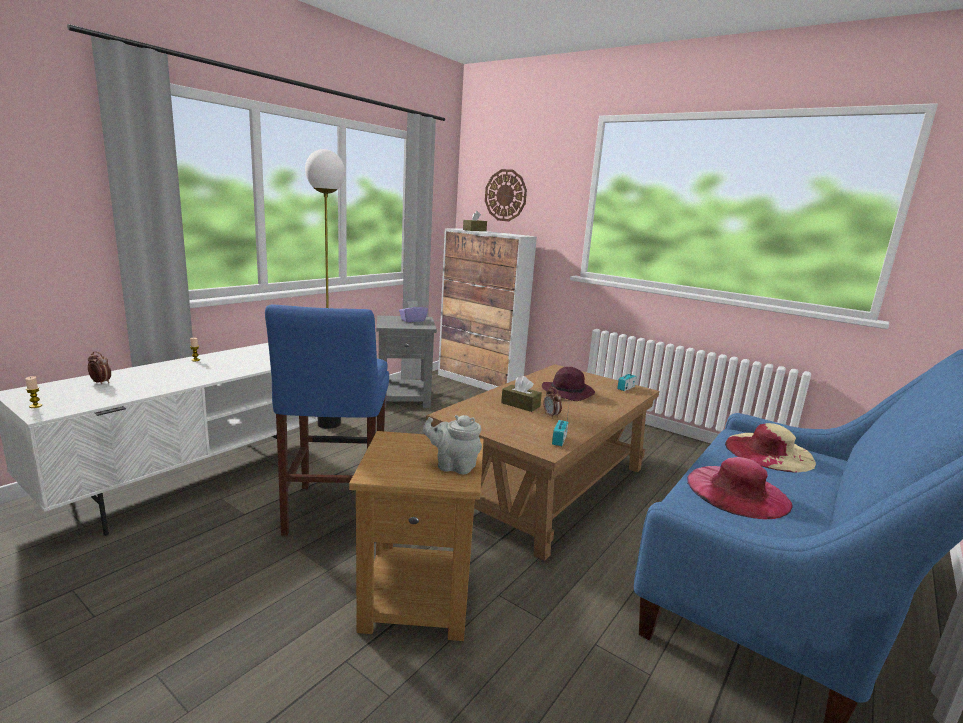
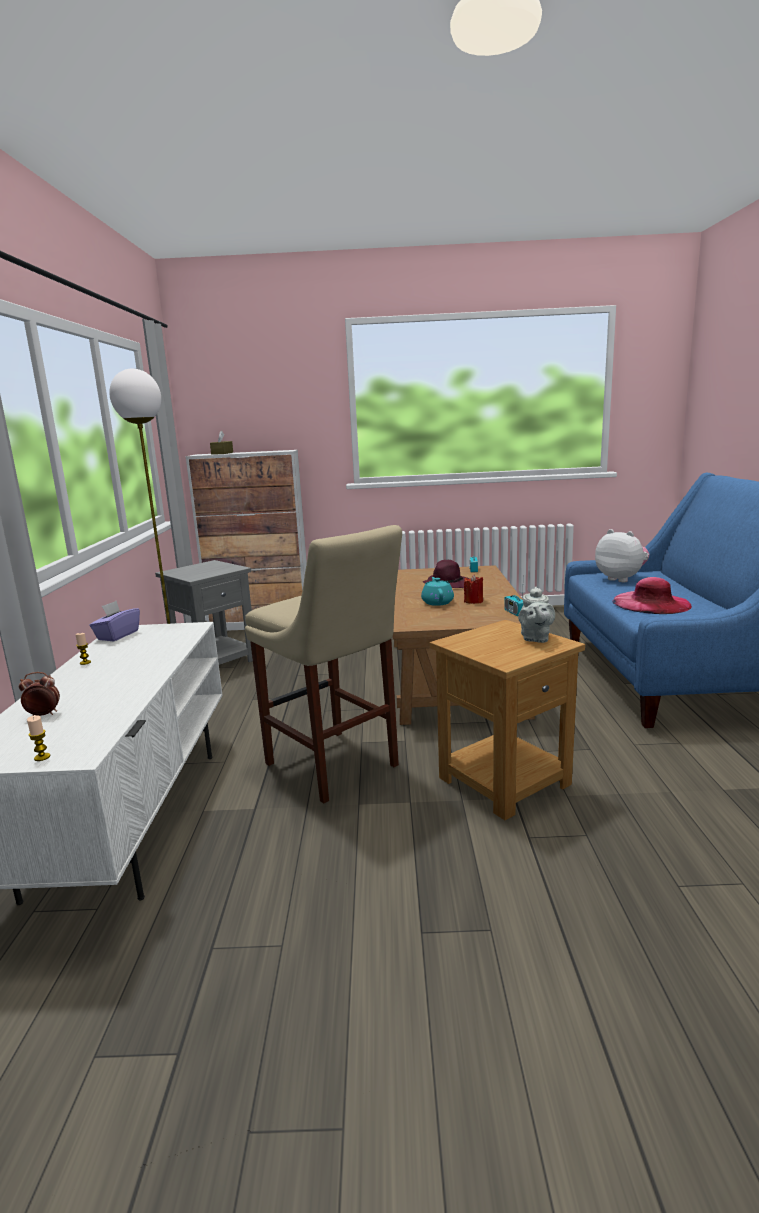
camera: 35 degrees left, 0 degrees up
(333, 513) = (335, 767): blue stool -> beige stool
(413, 320) = (206, 567): purple tissue box -> purple tissue box (117, 635)
(453, 466) = (535, 638): grey teapot -> grey teapot turned 60 degrees counterclockwise
(505, 195) = (246, 409): wall clock -> none
(520, 405) = (437, 602): brown tissue box -> turquoise teapot
(551, 415) = (473, 601): alarm clock -> red candle
(769, 452) = (621, 579): beige hat -> plush toy

